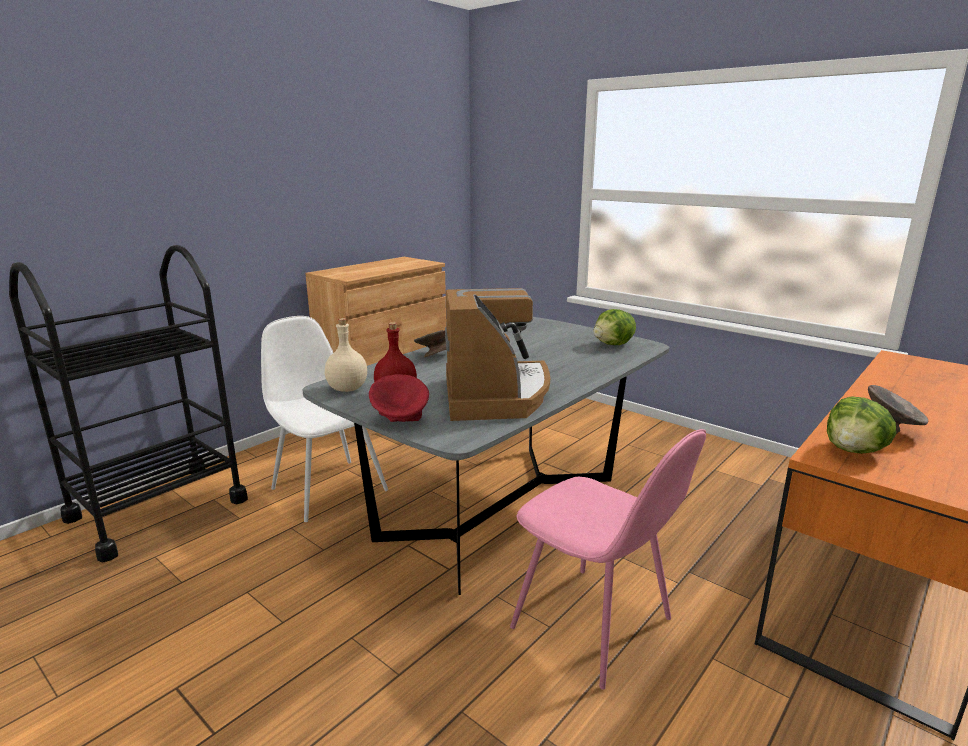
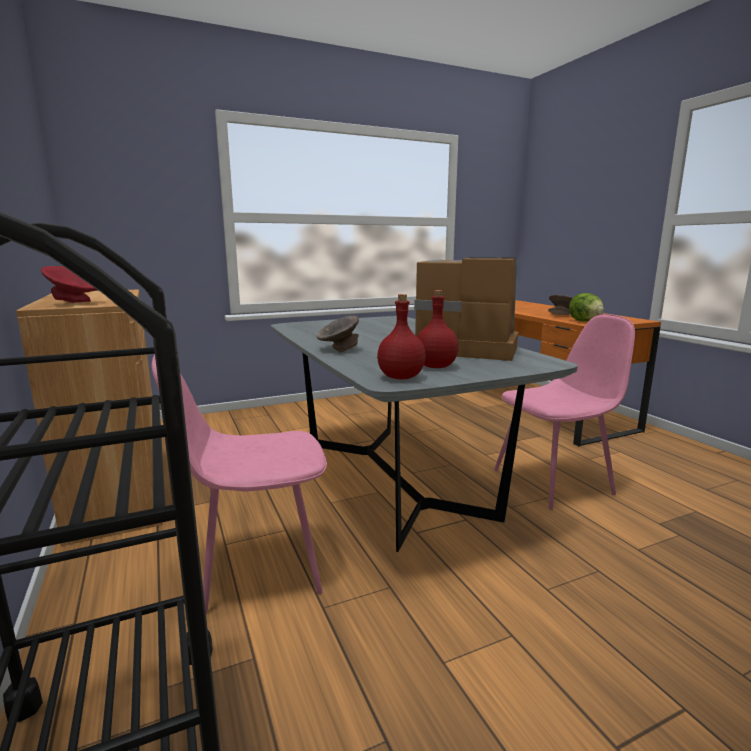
camera: 65 degrees left, 5 degrees down
(328, 488) = (256, 565): white chair -> pink chair
(348, 389) = (401, 377): beige bottle -> red bottle
(401, 421) = (503, 370): red bowl -> red bowl (76, 303)
(613, 345) = (384, 321): lettuce -> none

